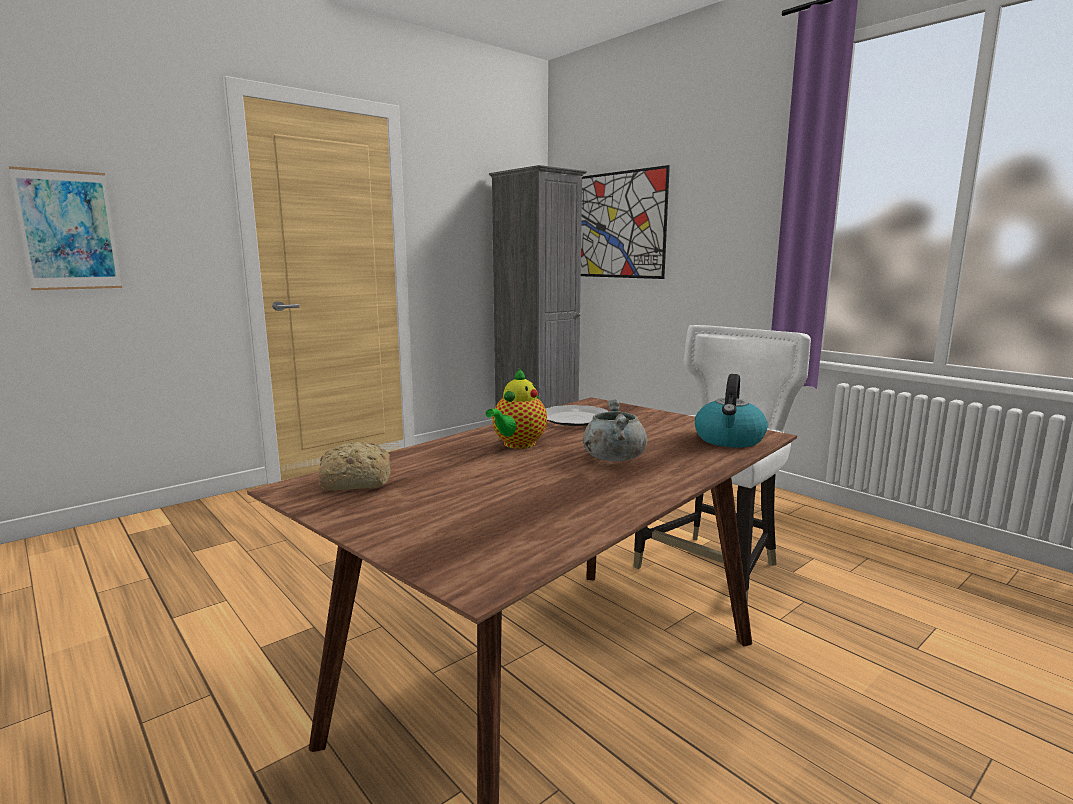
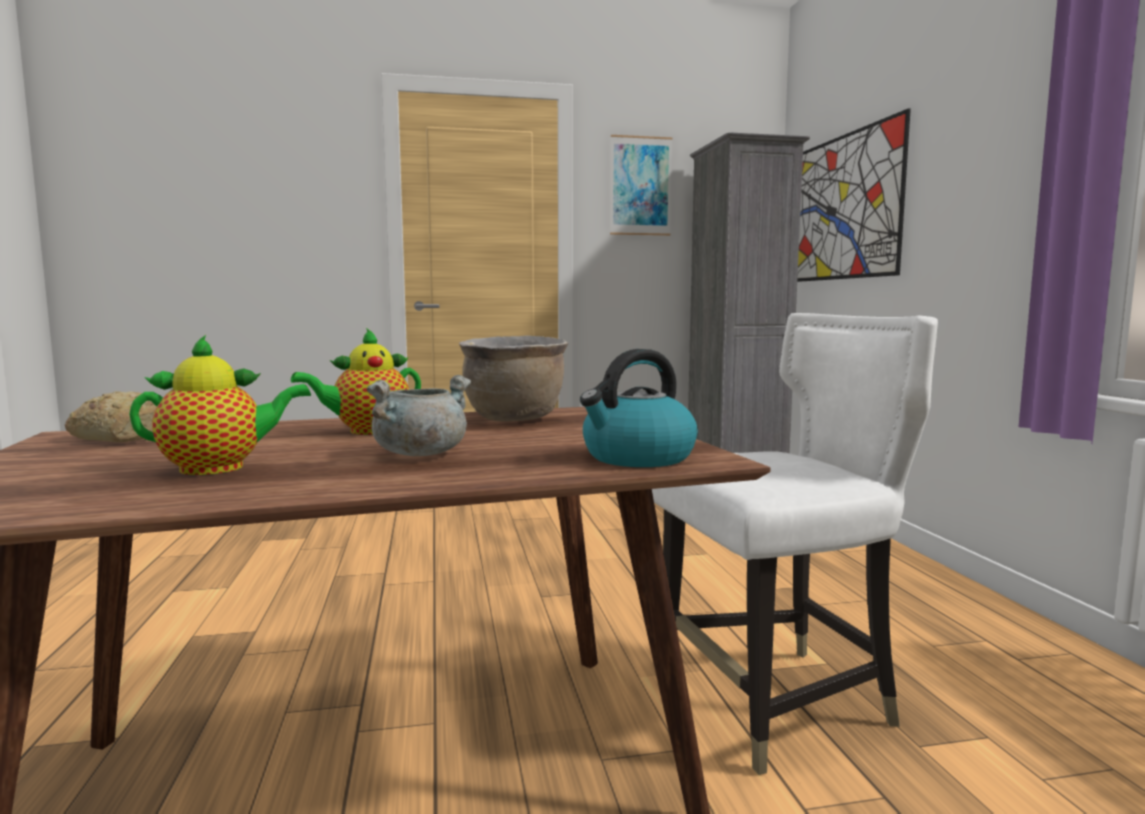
camera: 30 degrees right, 5 degrees down
(68, 230) = (233, 227): picture -> picture (640, 186)
(533, 493) = (220, 468): none -> teapot
(575, 418) = (515, 419): plate -> brown cooking pot

